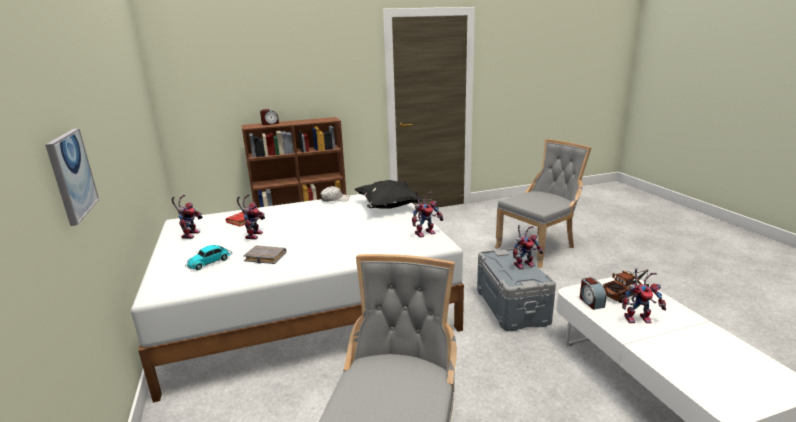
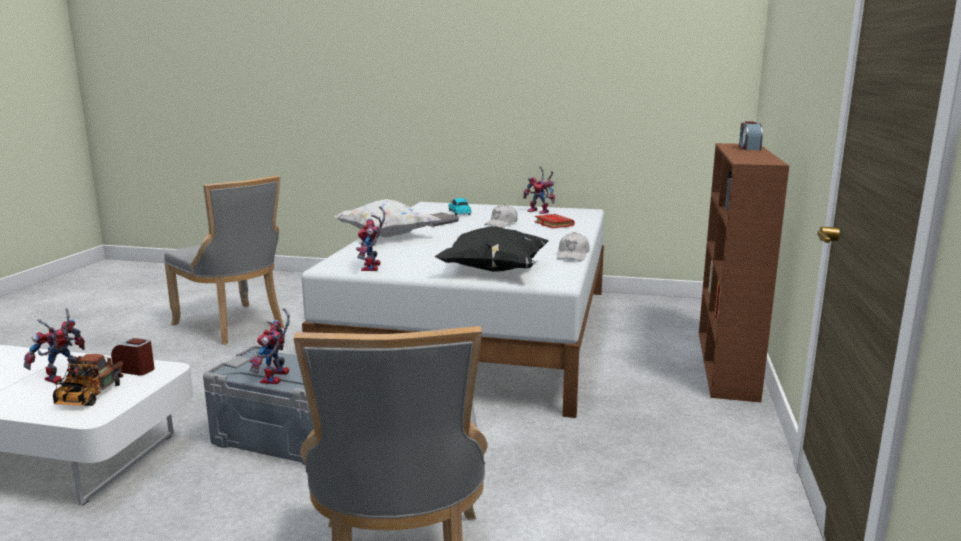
camera: 120 degrees right, 5 degrees down
(71, 175) = (405, 94): picture -> none
(253, 235) = (501, 224): toy robot -> white cap
(337, 258) = (386, 236): none -> white pillow

